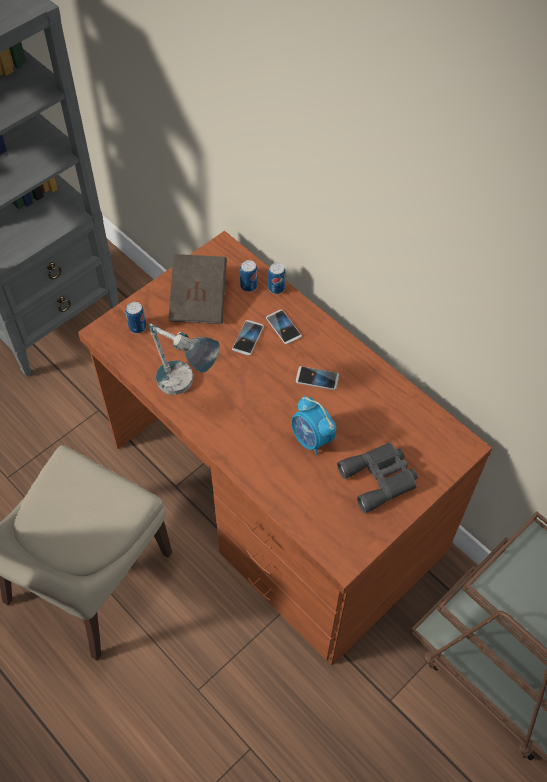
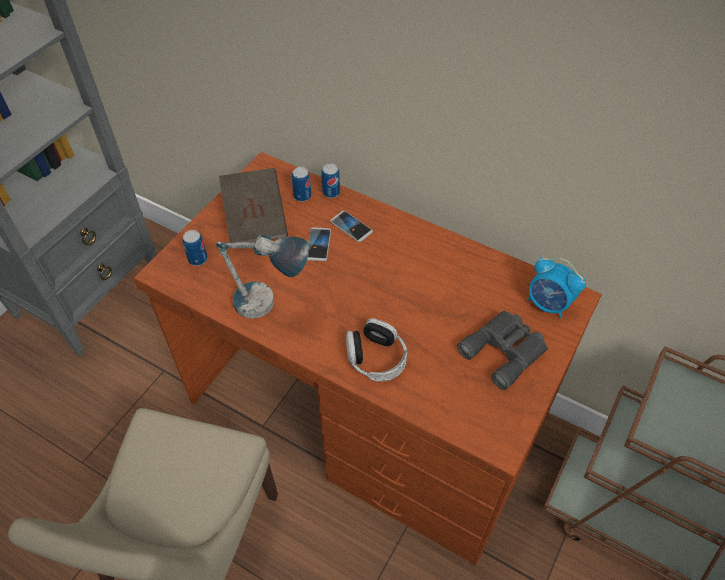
camera: 15 degrees left, 5 degrees down
(264, 456) = (376, 358): none -> headphones
(311, 439) = (419, 328): alarm clock -> alarm clock (548, 304)
(317, 378) = (403, 268): phone -> none

